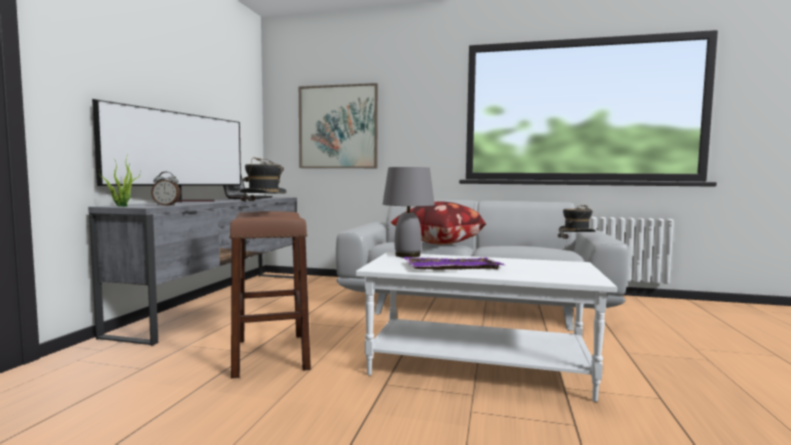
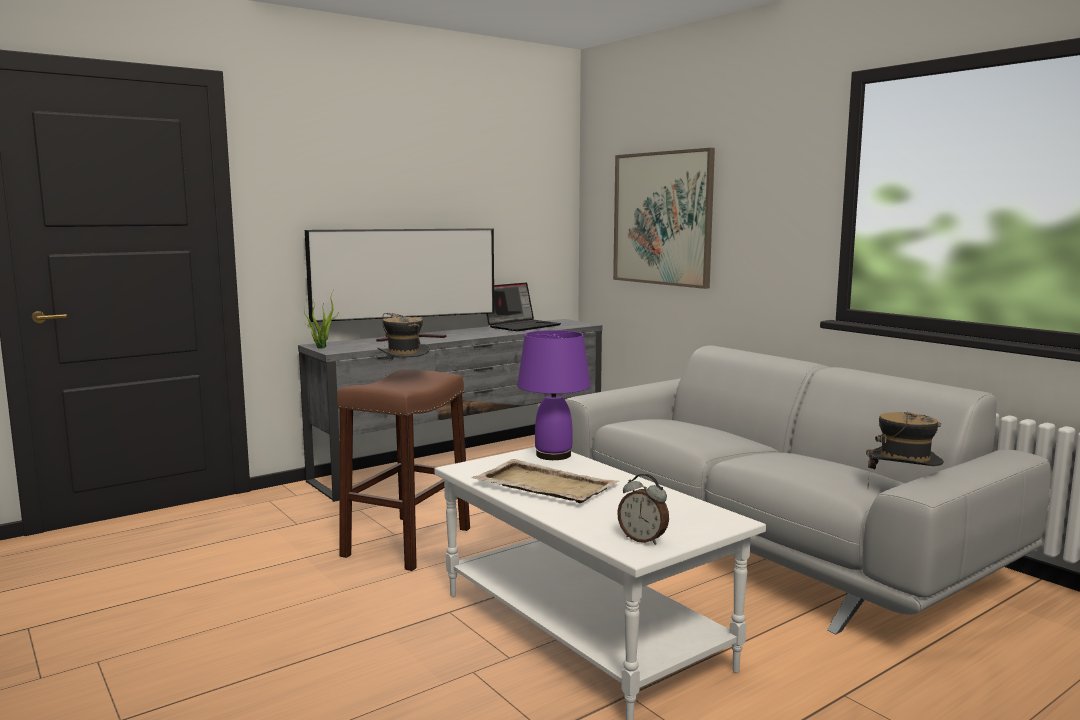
camera: 40 degrees right, 5 degrees up
(166, 205) = (362, 348): alarm clock -> alarm clock (643, 539)
(408, 255) = (554, 455): grey table lamp -> purple table lamp
(438, 244) = (691, 437): pillow -> none
(451, 266) = (544, 485): purple tray -> beige tray

